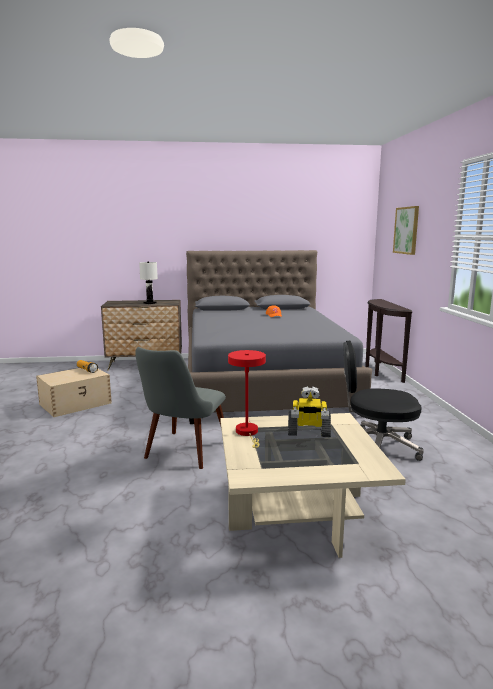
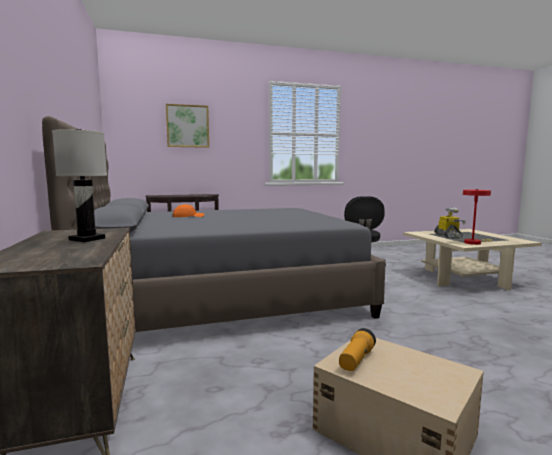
camera: 100 degrees left, 5 degrees down
(182, 454) = (446, 312): grey chair -> none

